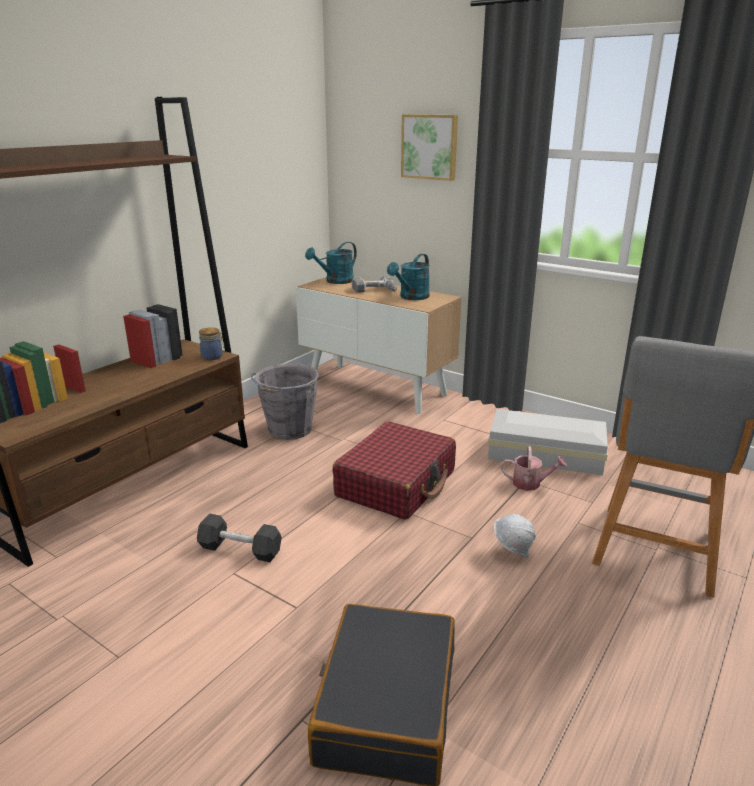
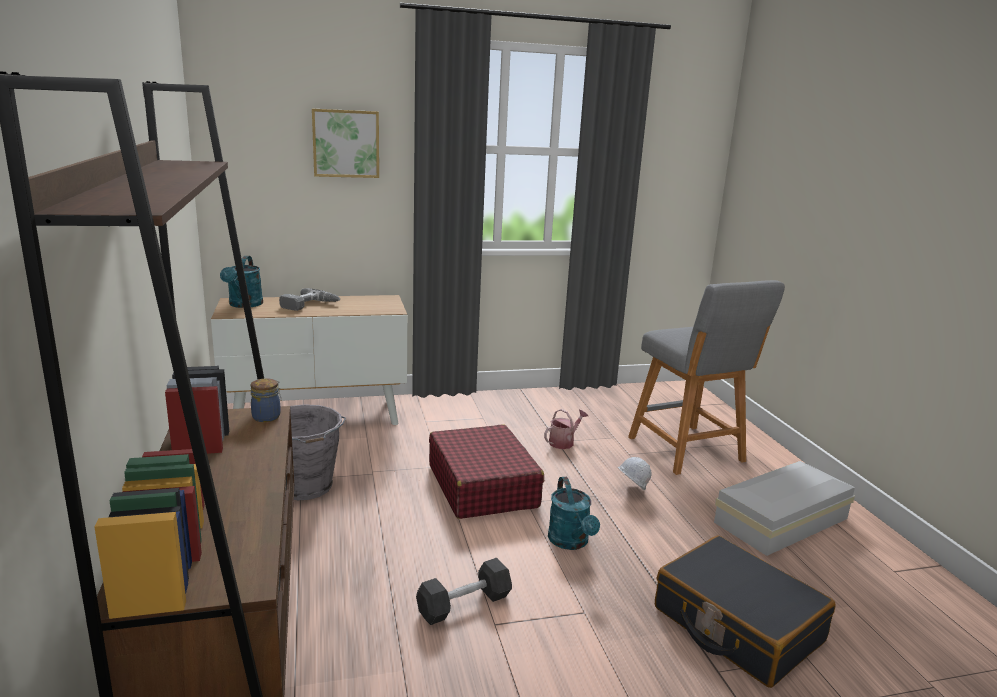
camera: 50 degrees left, 5 degrees down
(411, 297) = (360, 304): turquoise watering can -> turquoise watering can (571, 542)
(547, 455) = (539, 418): white storage box -> white storage box (784, 521)

